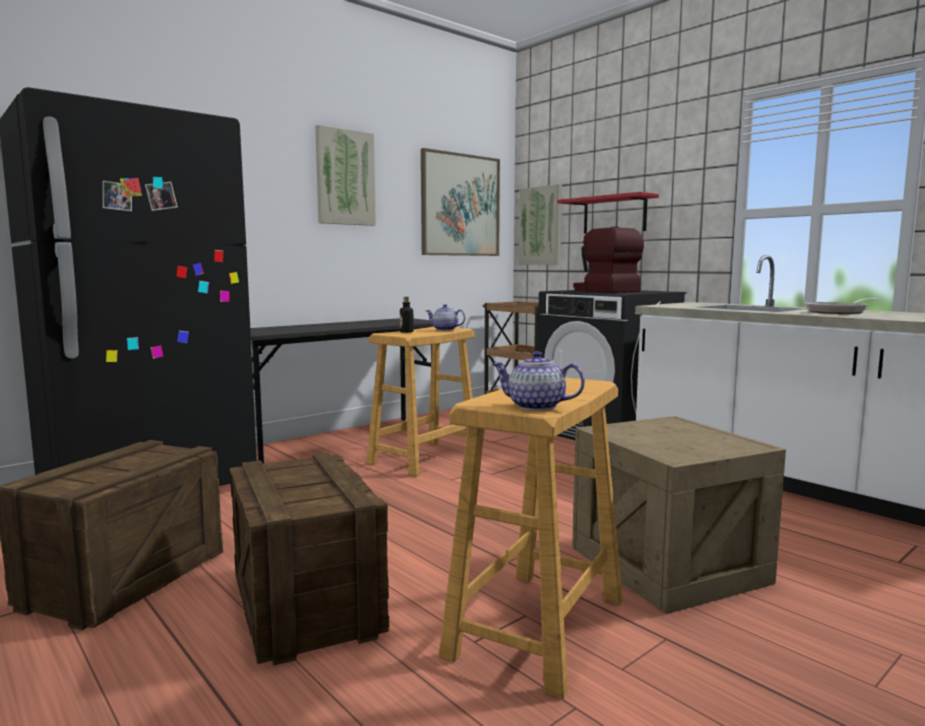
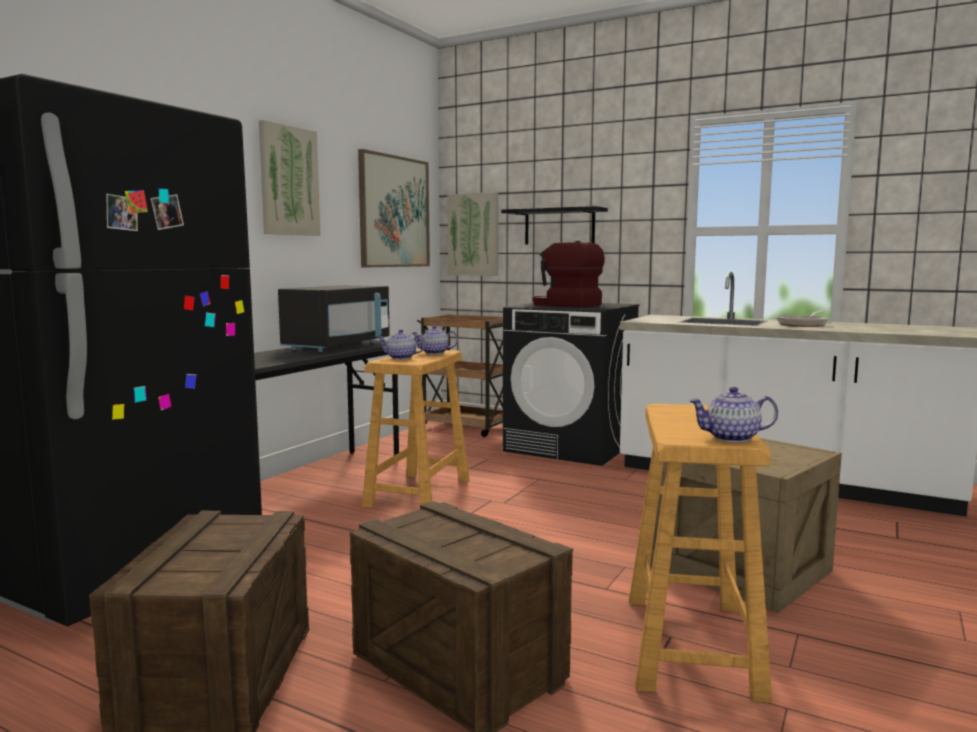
camera: 20 degrees left, 0 degrees up
(379, 322) = (338, 346): none -> black microwave
(406, 332) = (401, 358): bottle -> teapot
(614, 215) = (559, 226): red shelf -> black shelf

